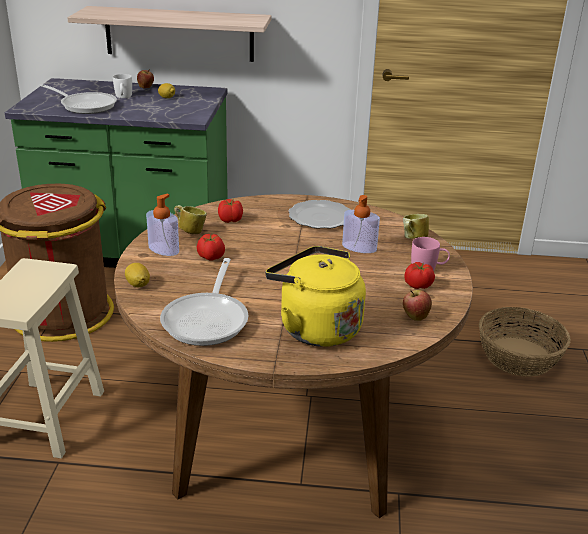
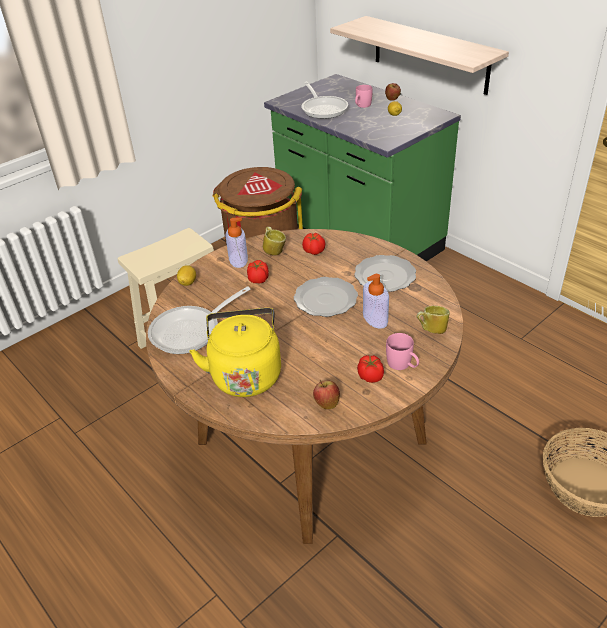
camera: 45 degrees right, 10 degrees up
(123, 97) = (362, 106): white mug -> pink mug
(298, 250) = (325, 300): none -> plate

